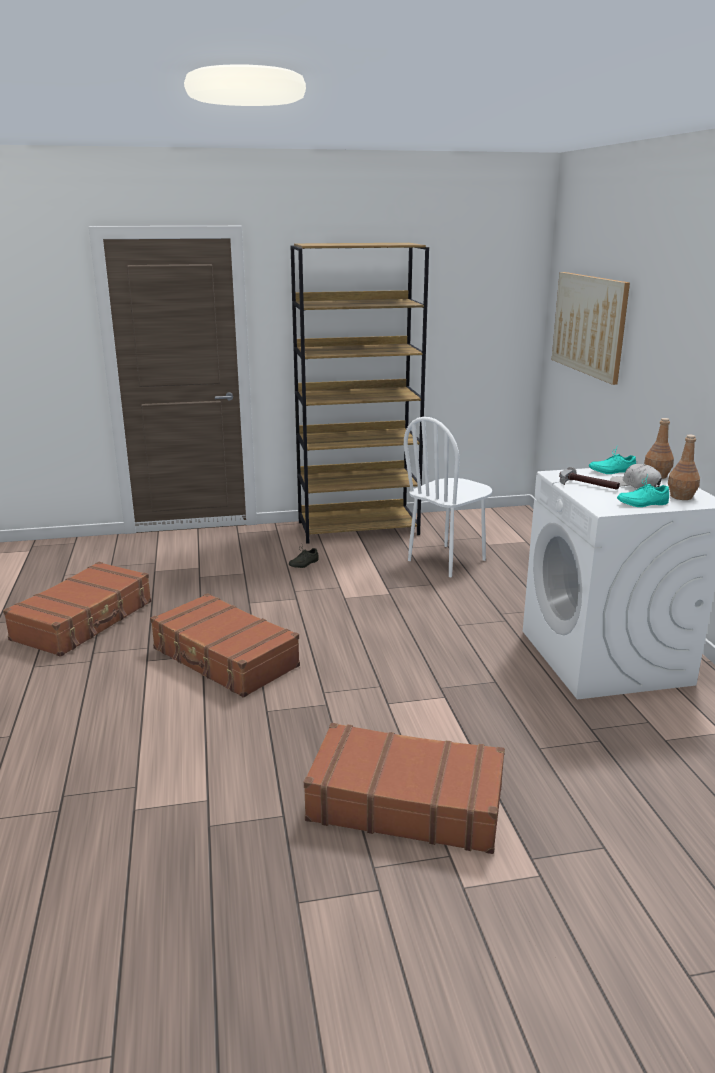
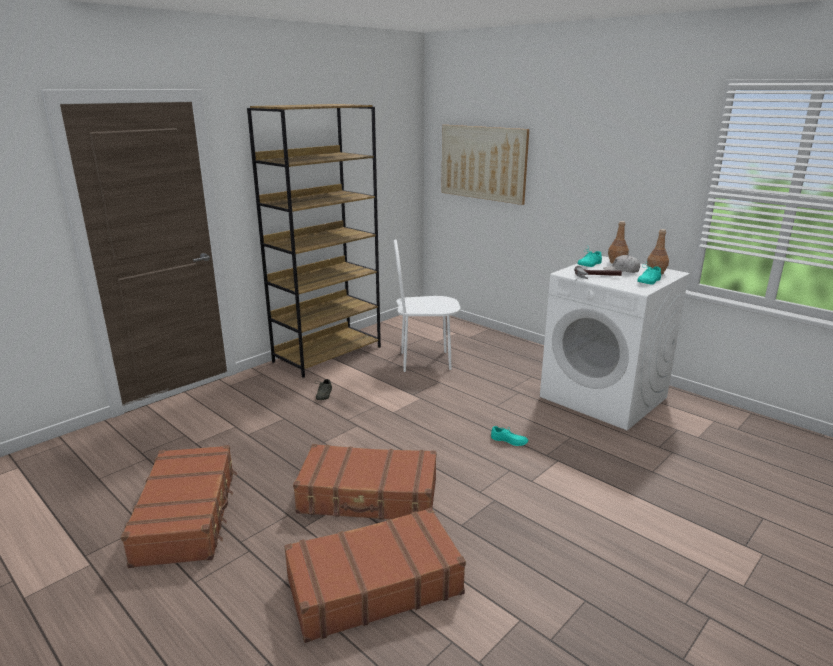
camera: 35 degrees left, 0 degrees up
(405, 802) = (639, 547): brown suitcase -> brown suitcase (373, 585)
(419, 661) = (508, 441): none -> turquoise shoe
(447, 560) = (425, 361): white chair -> white chair turned 75 degrees clockwise

